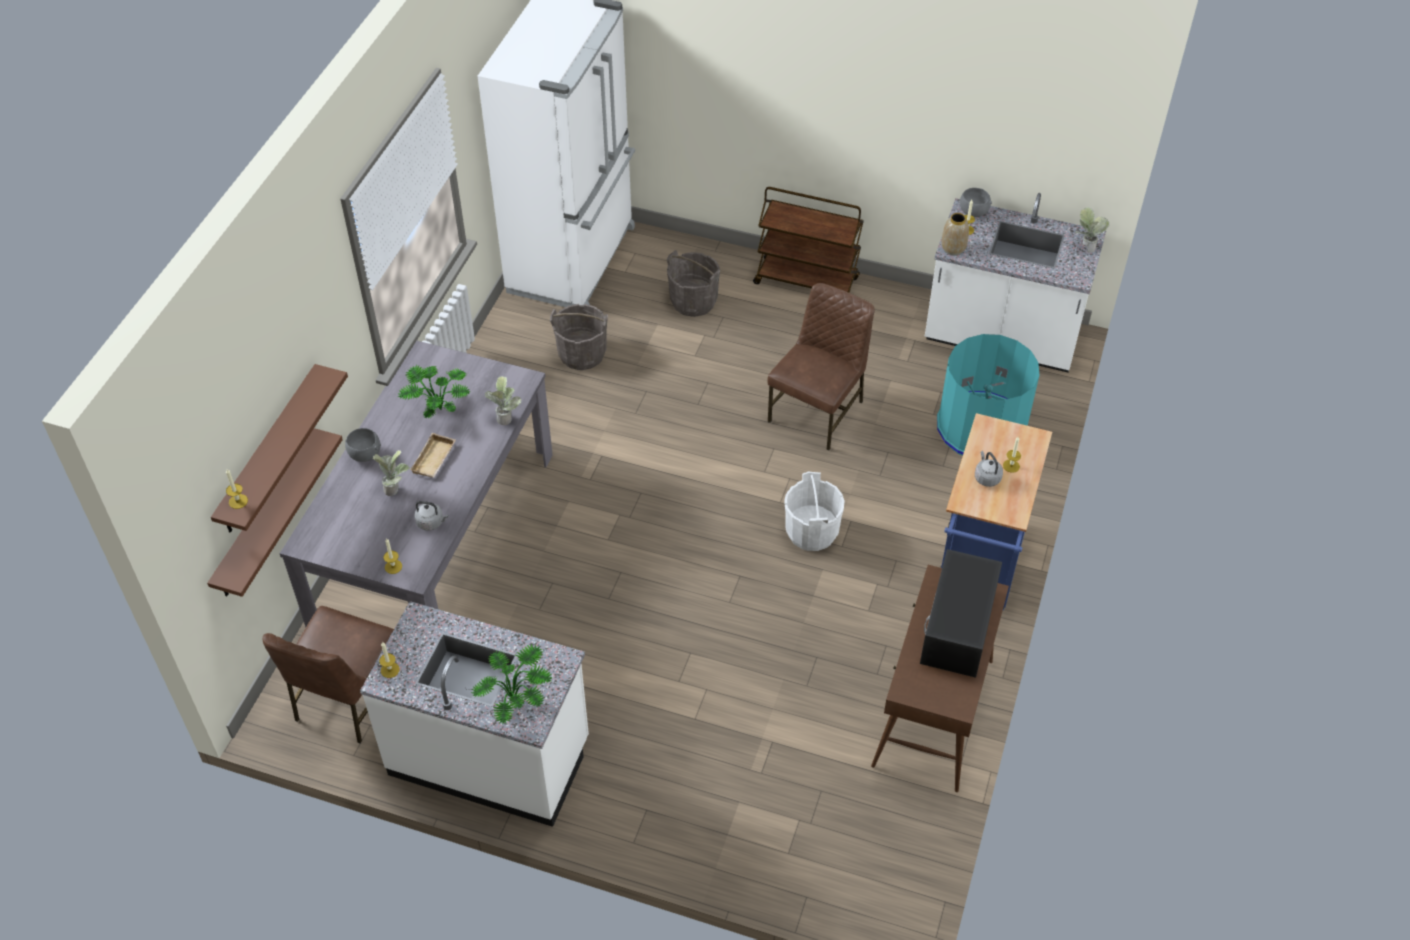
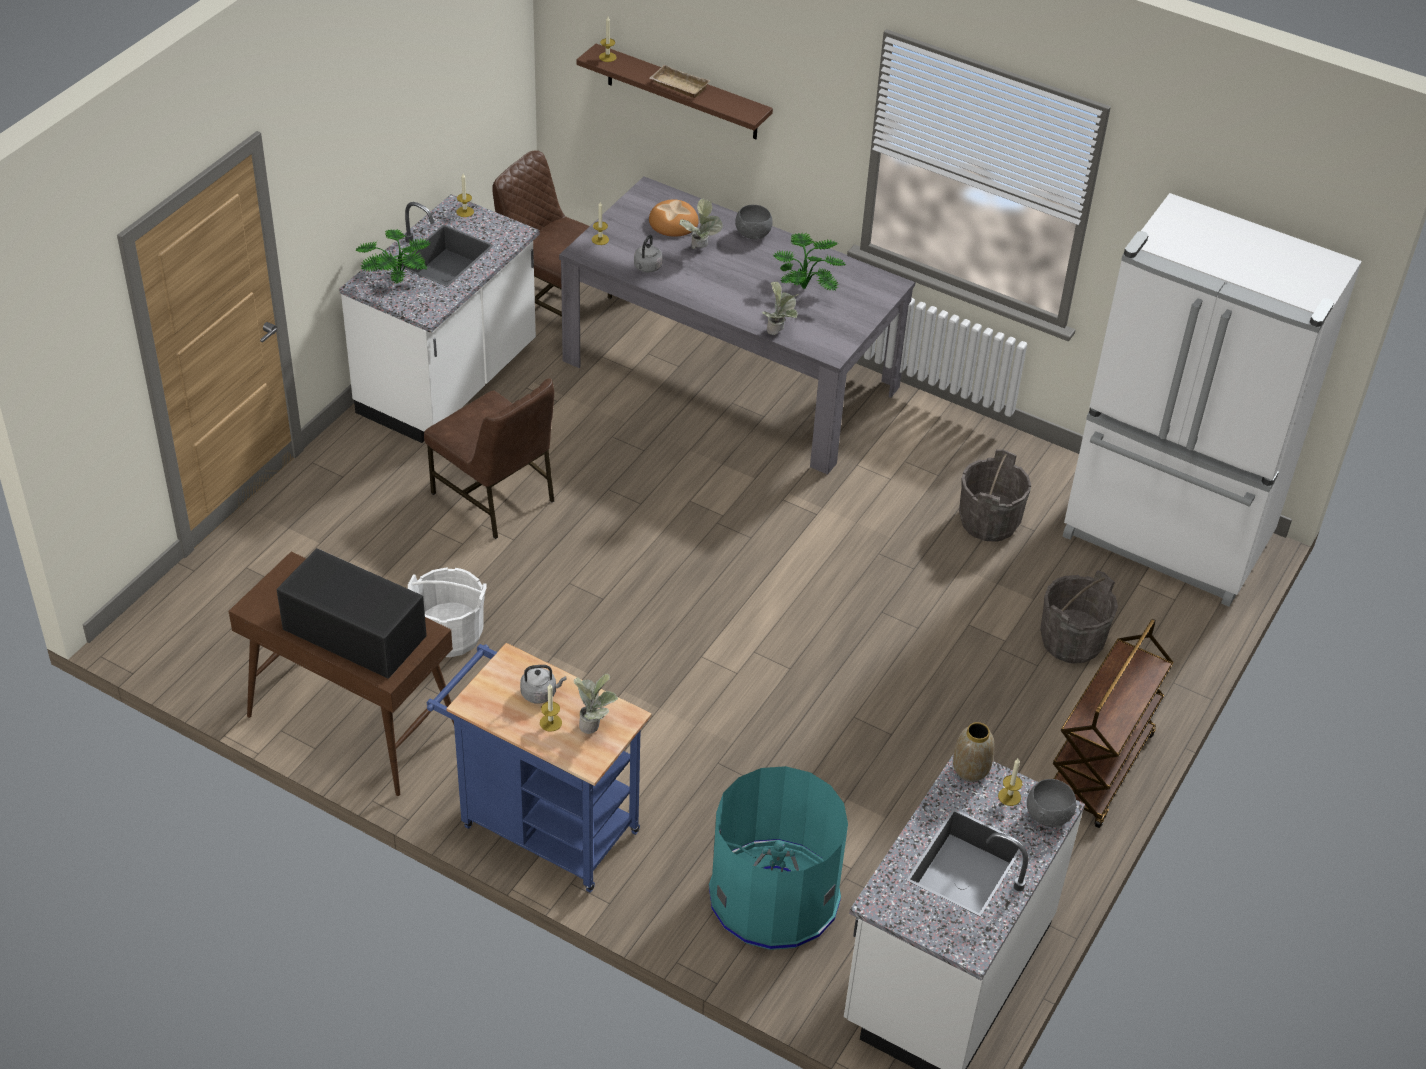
camera: 100 degrees right, 5 degrees down
(264, 515) = (652, 132): brown shelf -> none
(356, 515) = (674, 222): none -> bread
(435, 460) = (731, 278): beige tray -> beige tray (678, 86)
(812, 532) = (646, 675): white bucket -> white bucket (450, 635)
(818, 411) = (844, 726): brown chair -> brown chair (495, 497)
(1085, 246) = (950, 935): potted plant -> potted plant (594, 724)

